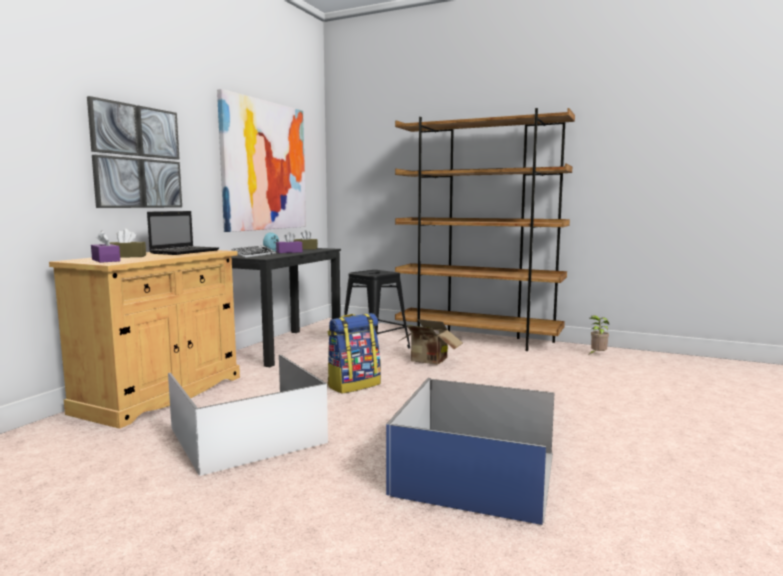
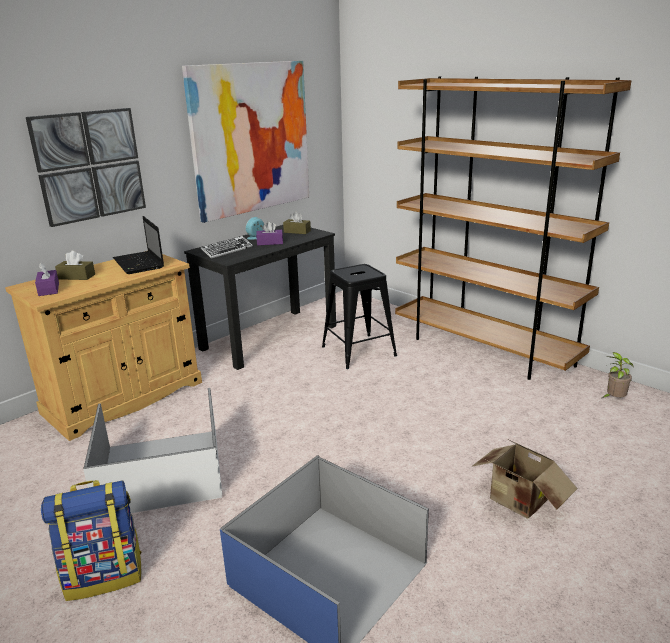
camera: 20 degrees right, 15 degrees up
(185, 252) = (139, 264): laptop -> laptop turned 105 degrees clockwise
(354, 385) = (299, 412): backpack -> backpack (105, 575)
(429, 361) = (401, 383): cardboard box -> cardboard box (518, 503)

